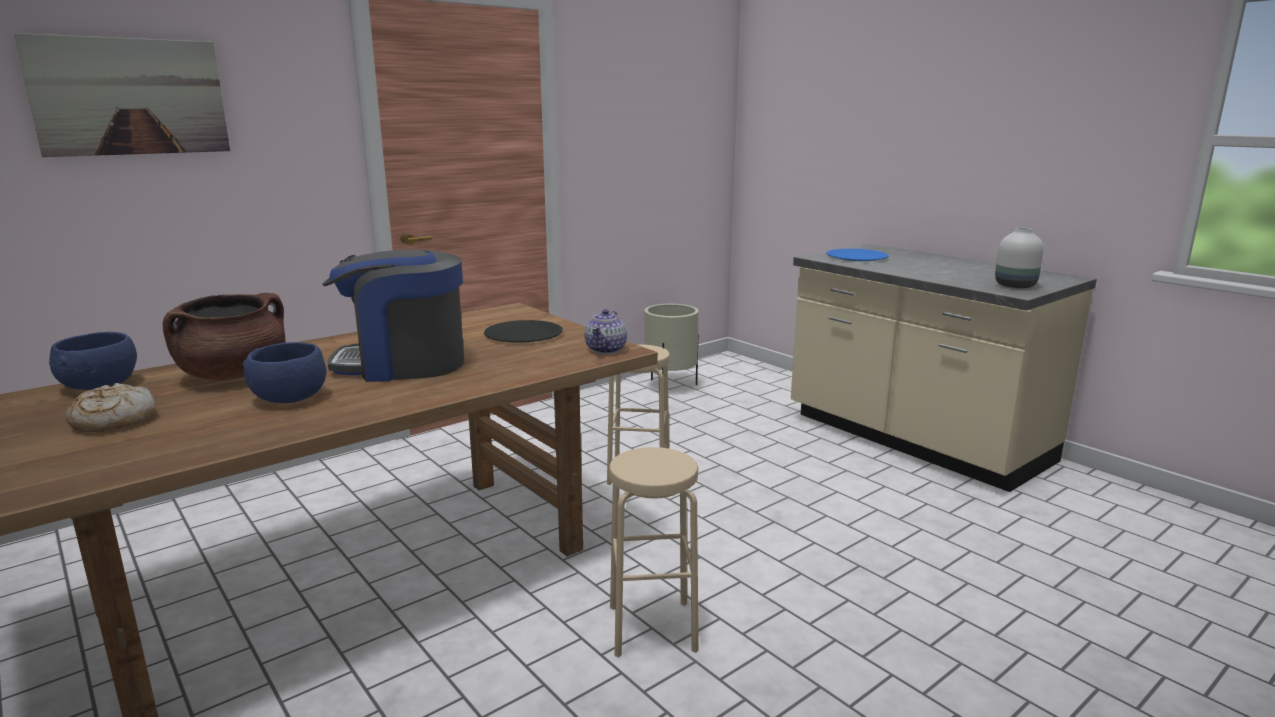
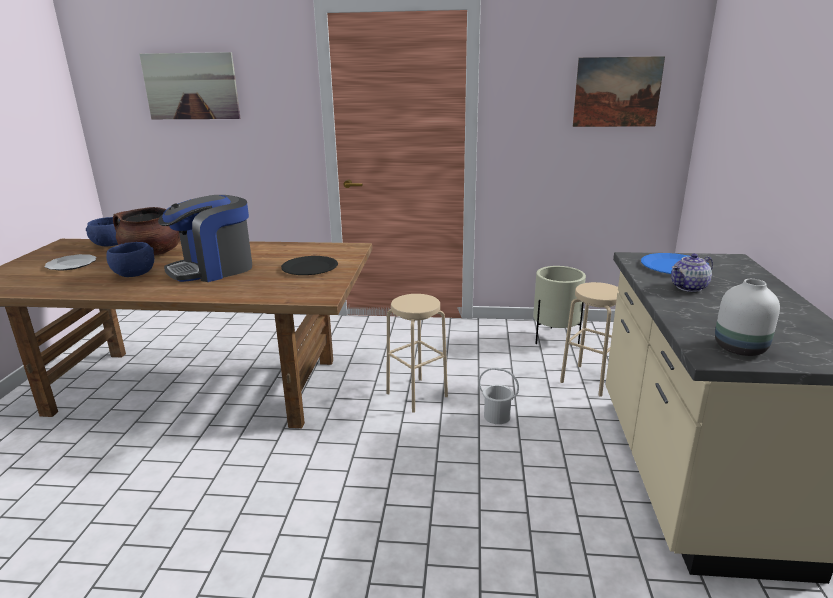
camera: 45 degrees right, 5 degrees up
(113, 421) = (71, 264): bread -> plate
(403, 364) = (213, 269): coffee machine -> coffee machine turned 75 degrees counterclockwise
(606, 349) = (316, 293): teapot -> teapot (689, 287)
(652, 628) = (247, 497): beige stool -> beige stool (589, 380)
(677, 110) = (617, 92): none -> picture
(736, 459) = (497, 416): none -> white bucket

